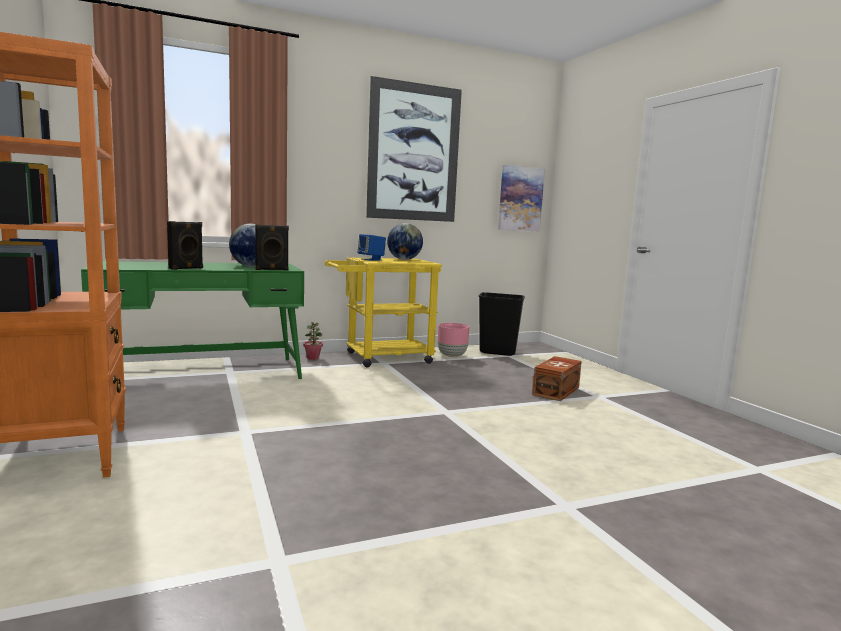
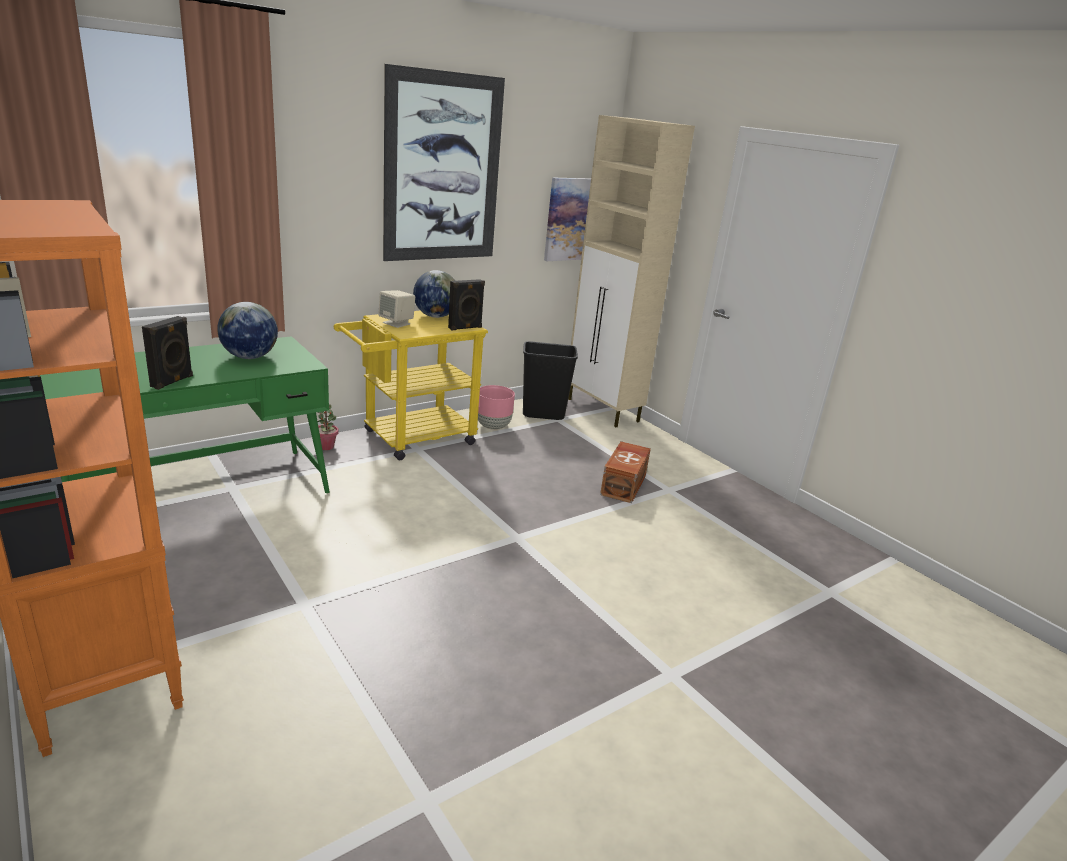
camera: 15 degrees left, 15 degrees up
(272, 269) = (285, 369): black speaker -> black speaker (465, 328)
(371, 259) = (397, 323): blue speaker -> beige speaker
(551, 353) = (603, 410): none -> beige cabinet

